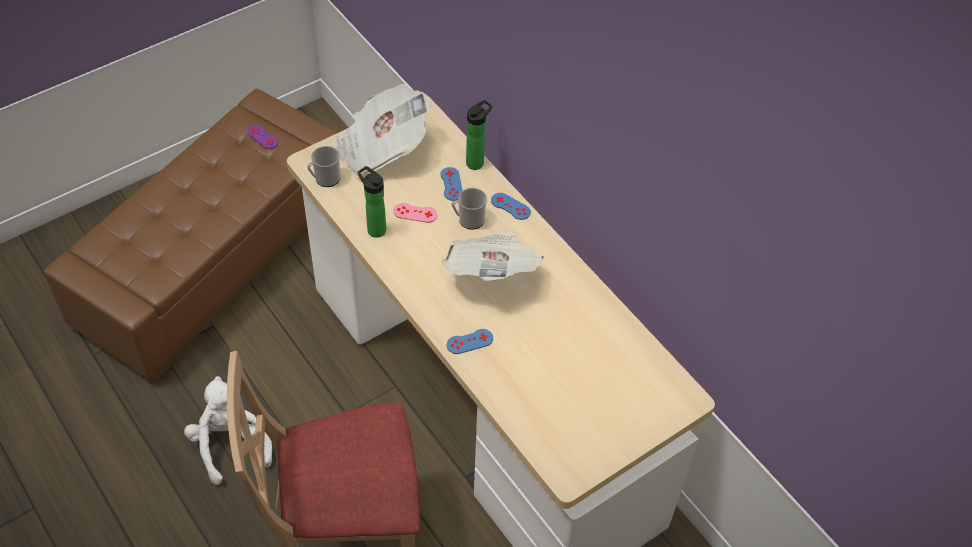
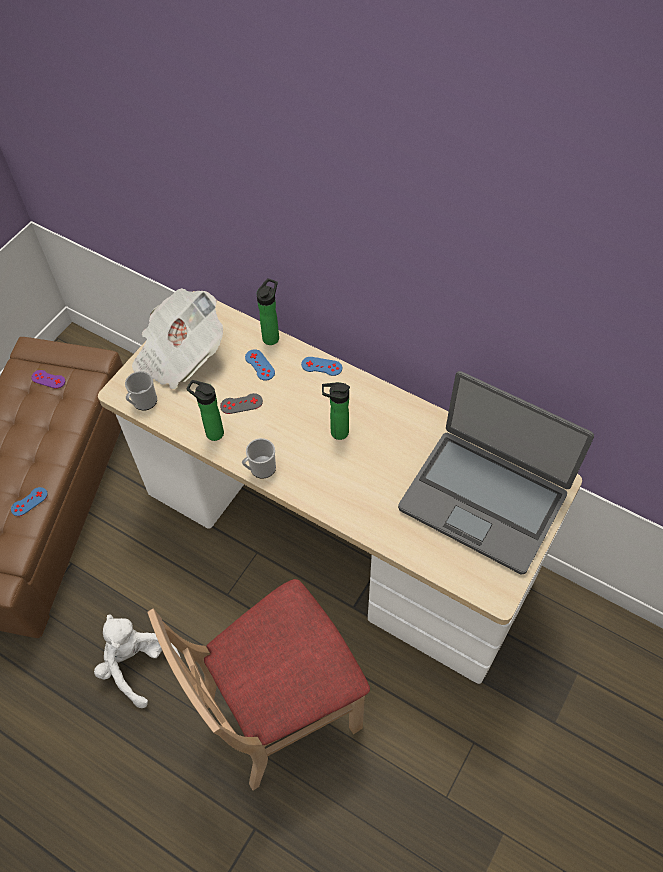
camera: 20 degrees left, 5 degrees up
(415, 213) = (241, 404): pink game controller -> grey game controller
(468, 220) = (291, 392): mug -> mug (260, 469)
(469, 341) = (350, 505): blue game controller -> blue game controller (29, 501)
(492, 272) = (336, 432): newspaper -> bottle
(603, 386) = (483, 499): none -> laptop

